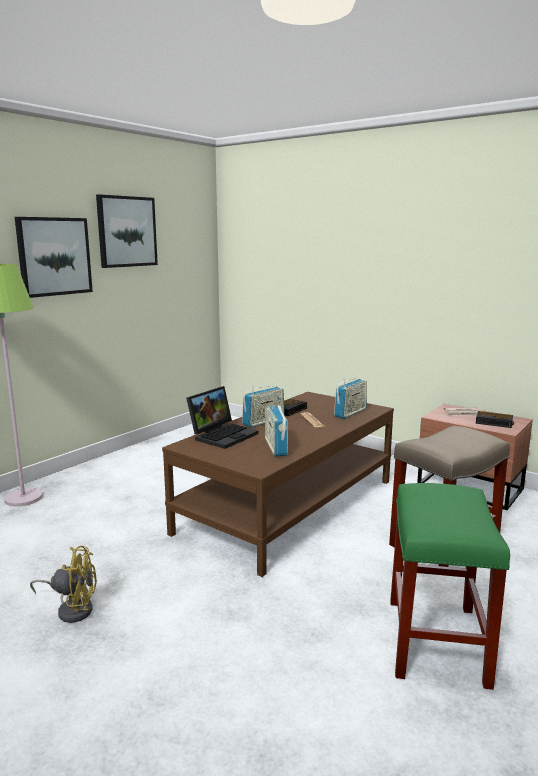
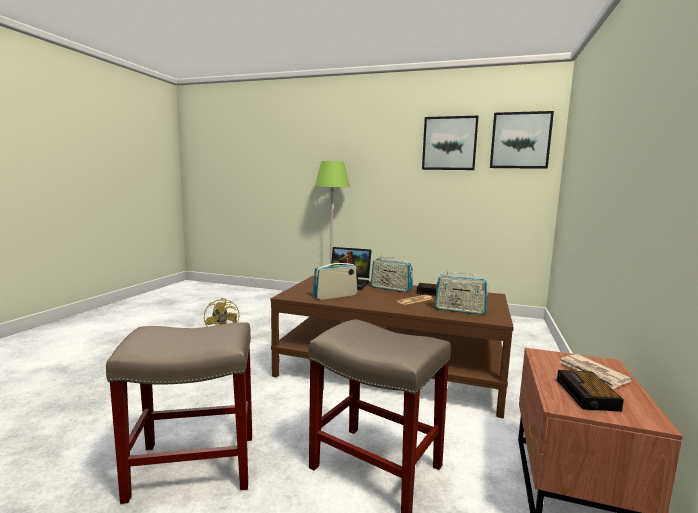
camera: 70 degrees right, 5 degrees down
(54, 256) = (386, 160): picture -> picture (520, 140)
(437, 642) = (192, 466): green stool -> beige stool

